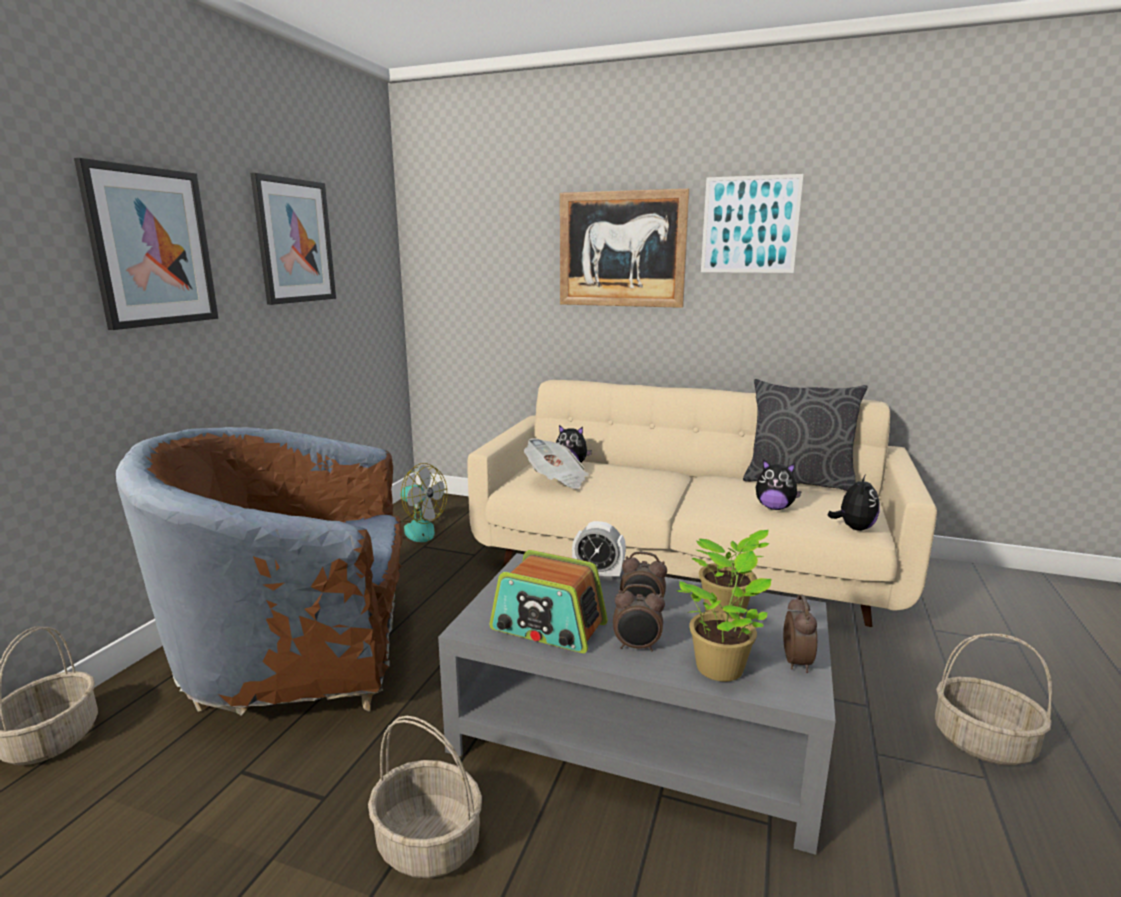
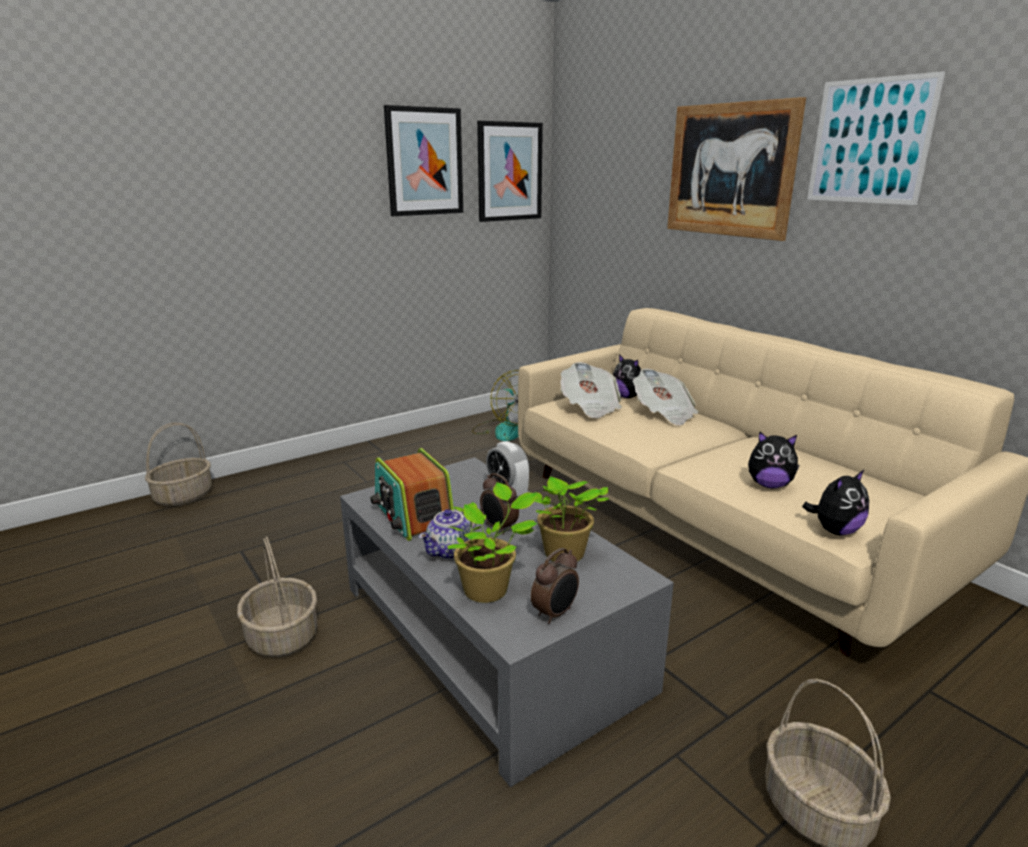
camera: 35 degrees right, 5 degrees up
(151, 247) = (289, 170): picture -> picture (509, 172)
(302, 656) = (339, 496): brown armchair -> none
(622, 472) = (664, 413): none -> newspaper
(637, 647) = (450, 551): alarm clock -> teapot
(774, 508) = (769, 485): plush toy -> plush toy turned 45 degrees counterclockwise
(798, 481) = (854, 468): grey pillow -> none

